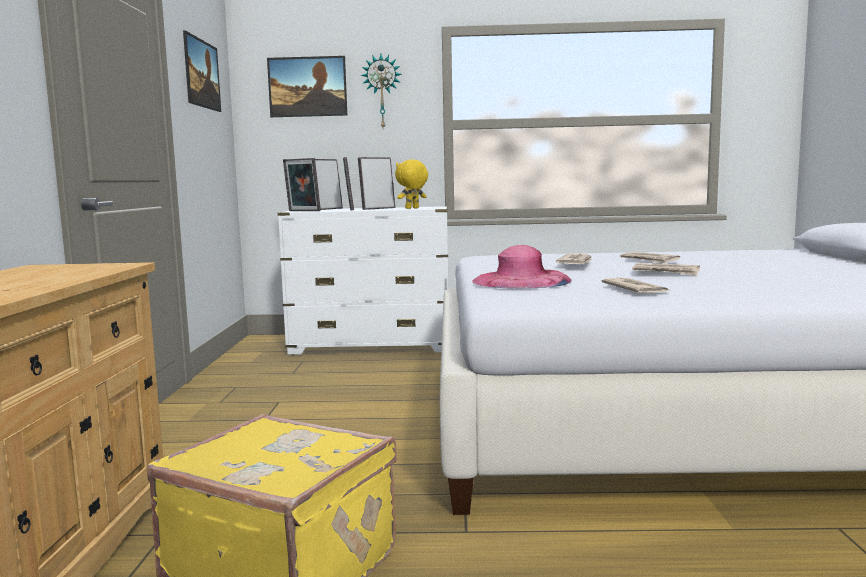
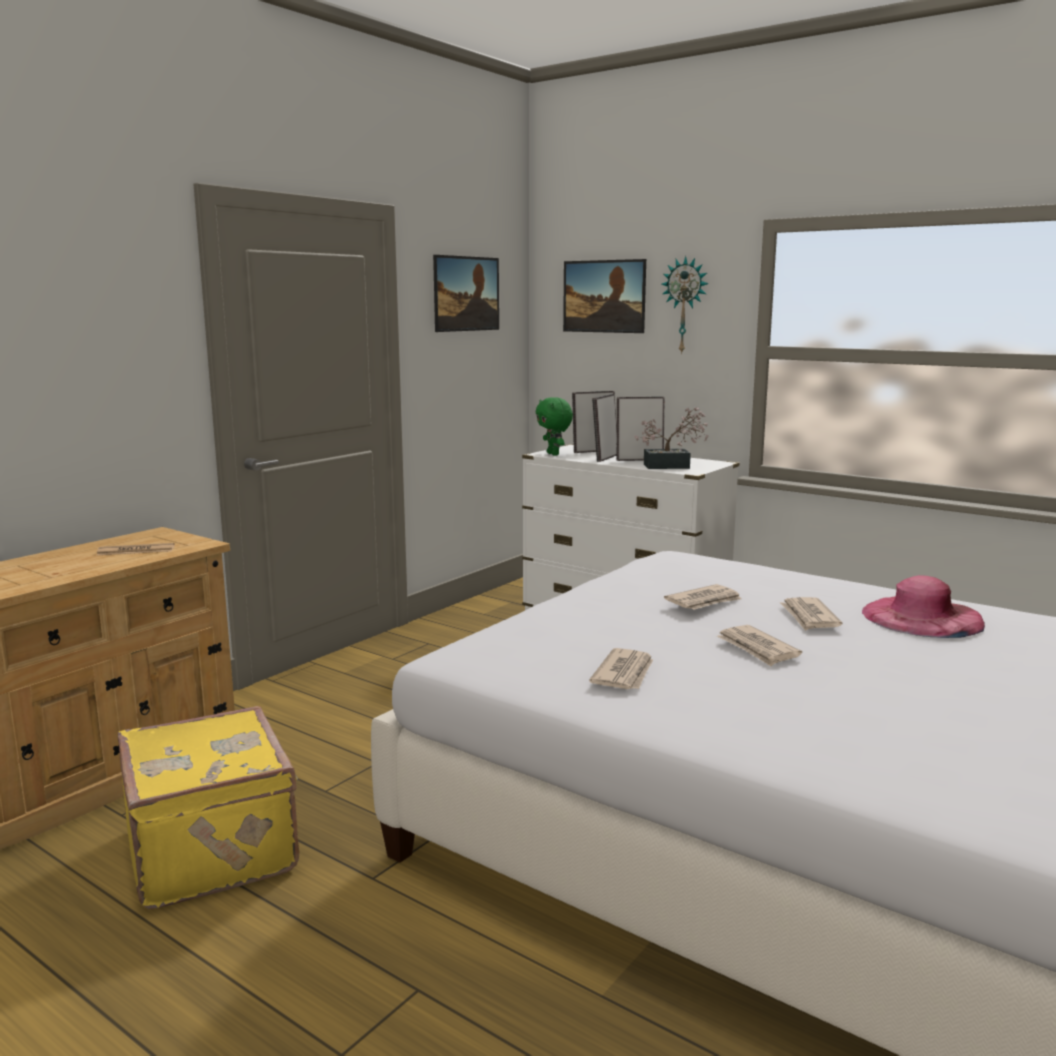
camera: 35 degrees right, 5 degrees up
(59, 273) = (136, 550): none -> newspaper
(303, 211) = (554, 454): picture frame -> green plush toy
(412, 208) = (672, 466): yellow plush toy -> potted plant
(521, 280) = (563, 622): pink hat -> pink hat (922, 617)

